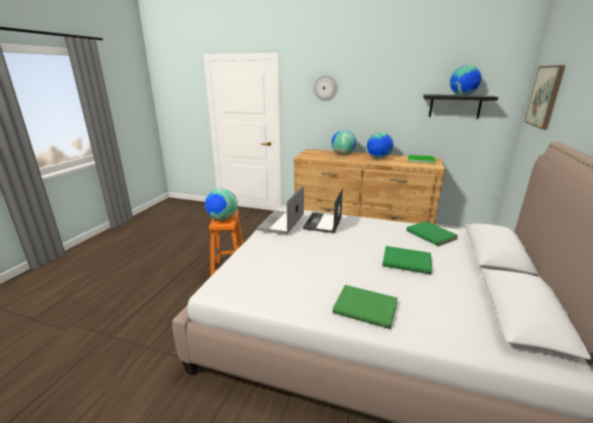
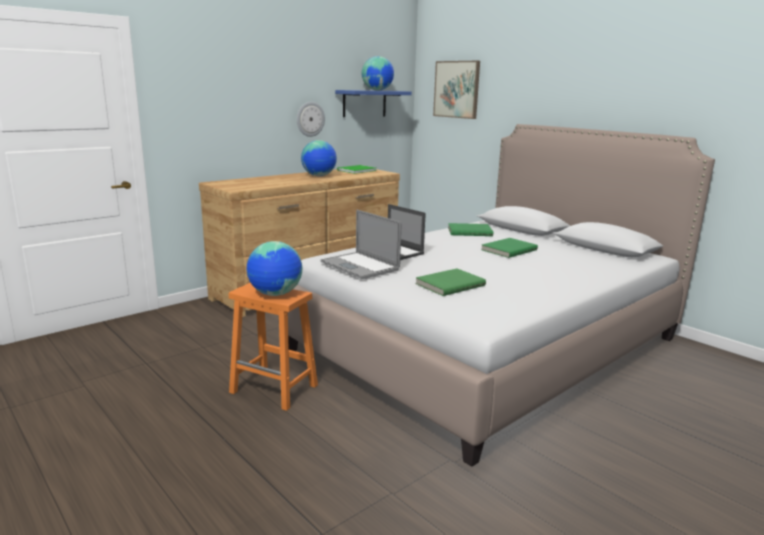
camera: 60 degrees left, 5 degrees down
(325, 88) = (216, 81): wall clock -> wall clock (310, 119)
(342, 154) = (271, 179): globe -> none
(365, 307) = (567, 278): green book -> green book (449, 284)
(455, 106) = (364, 103): black shelf -> blue shelf

